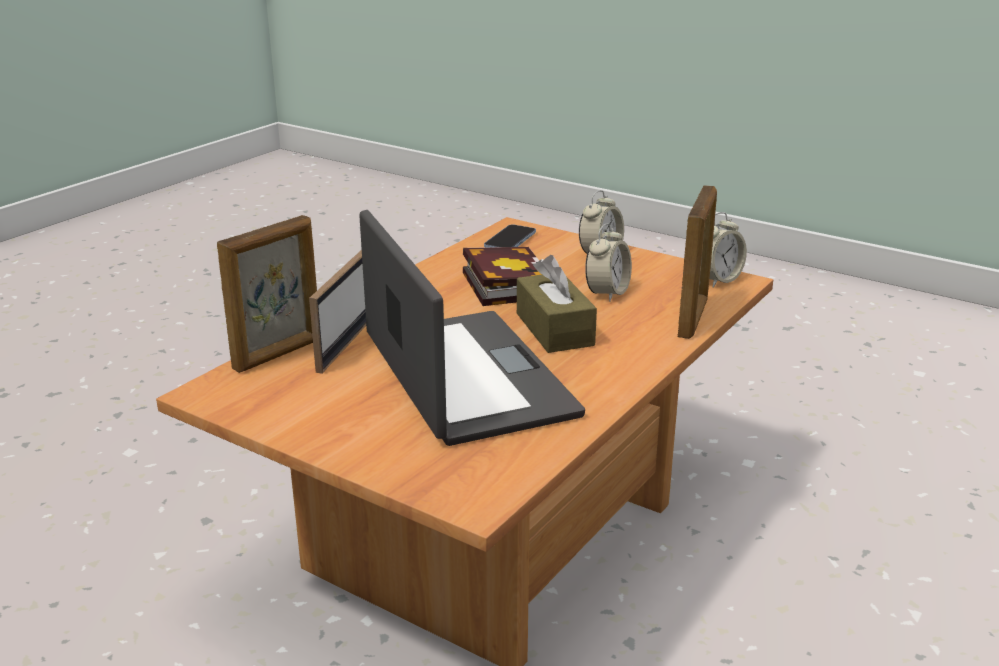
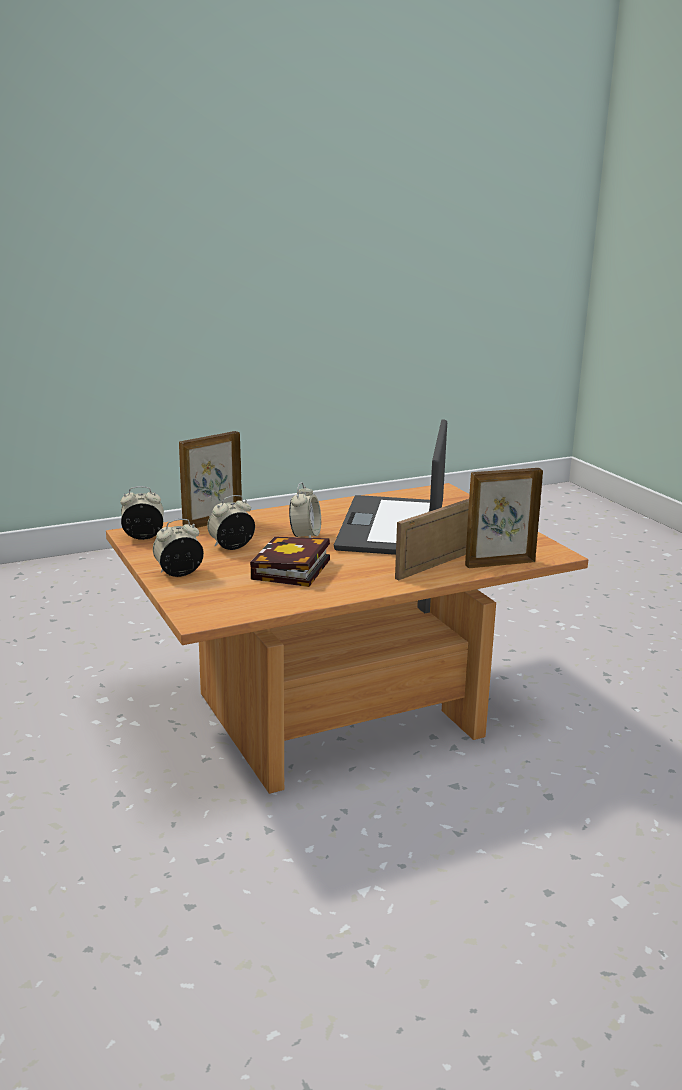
camera: 150 degrees left, 5 degrees down
(510, 240) = (225, 605): phone -> none
(554, 329) = (305, 536): brown tissue box -> alarm clock

